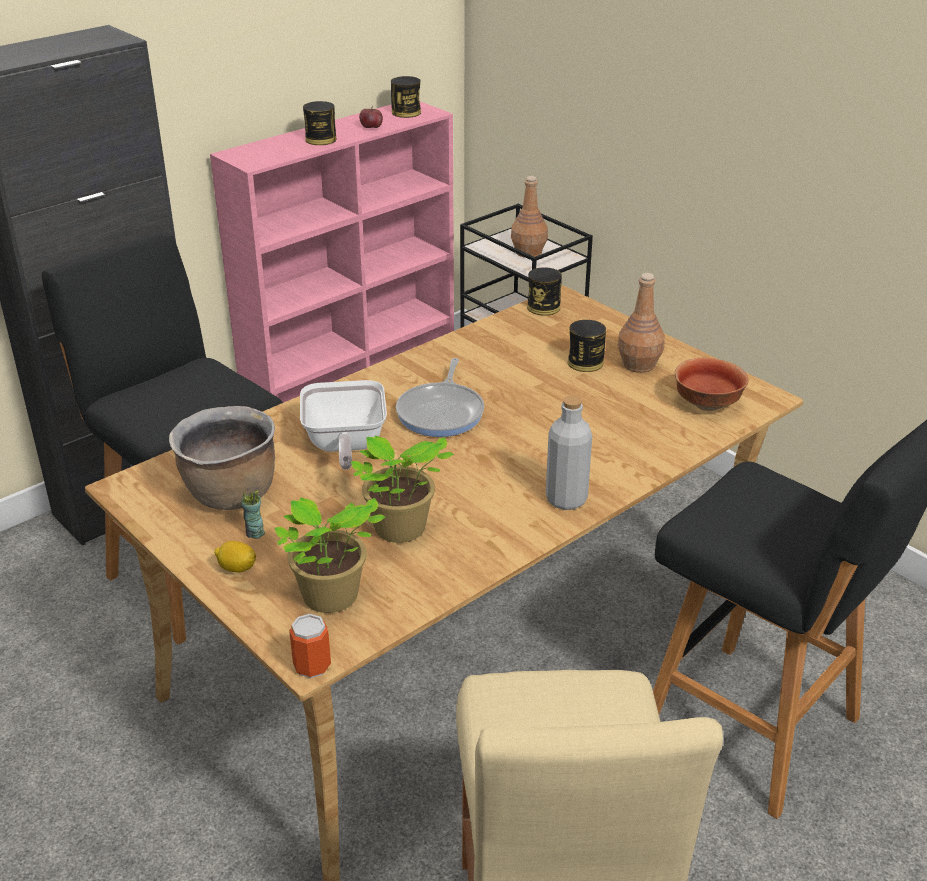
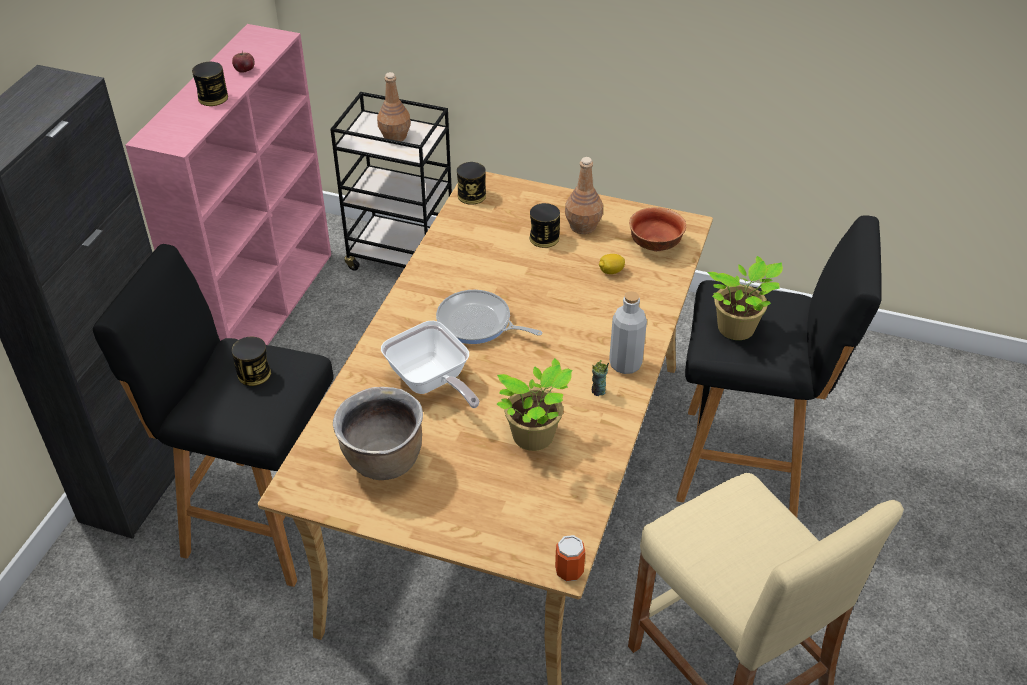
camera: 30 degrees left, 10 degrees up
(237, 568) = (447, 520): lemon -> lemon (611, 271)
(255, 533) = (433, 486): cup -> cup (598, 391)
(330, 599) = (535, 514): potted plant -> potted plant (738, 330)
(406, 112) = (258, 43): can -> can (254, 374)
(442, 412) = (477, 323): frying pan -> frying pan turned 135 degrees clockwise

